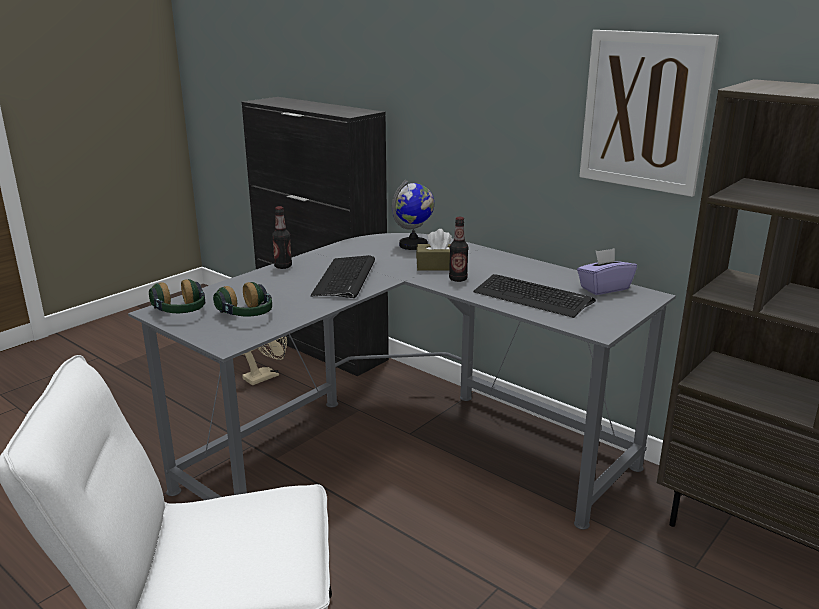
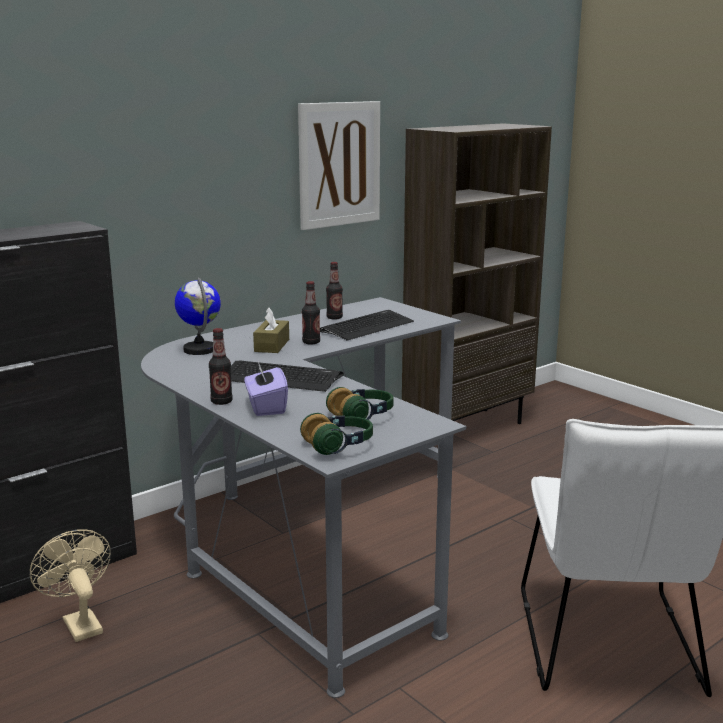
camera: 80 degrees left, 5 degrees down
(556, 280) = (334, 318): none -> bottle
(604, 288) = (358, 309): purple tissue box -> purple tissue box (266, 407)

